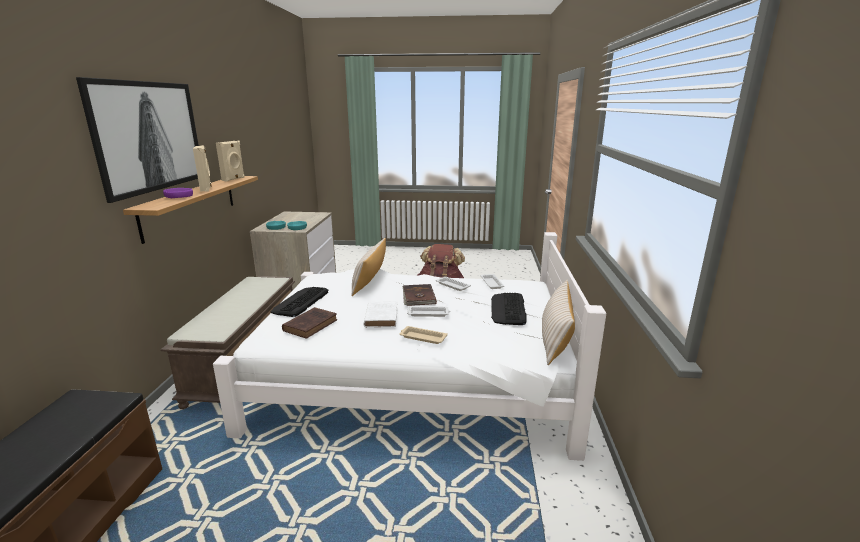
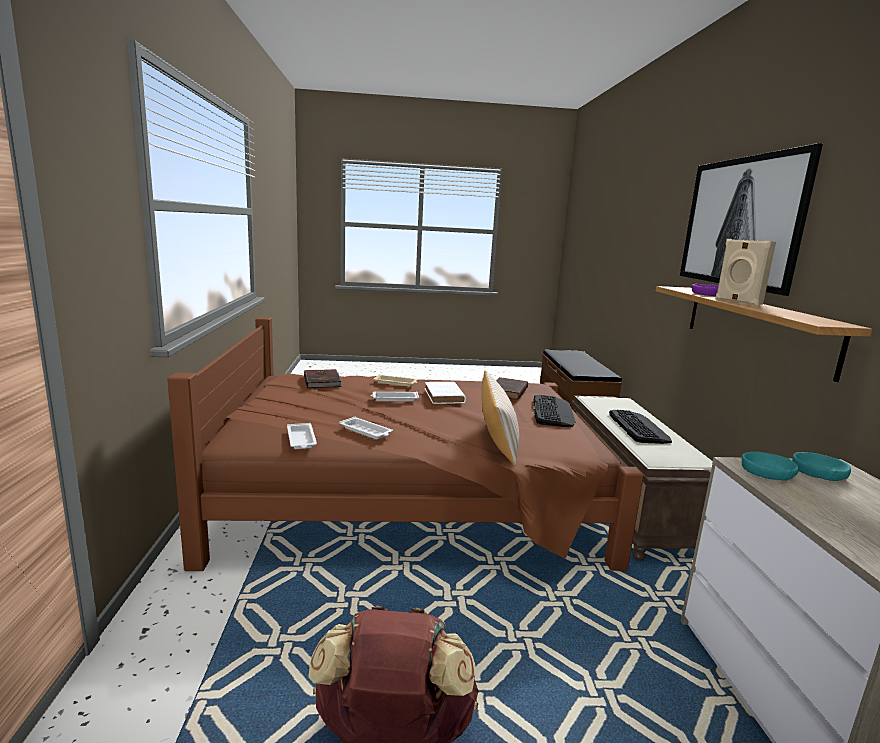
camera: 170 degrees right, 5 degrees down
(234, 179) = (807, 318): beige speaker -> none
(413, 376) = (413, 496): white bed -> brown bed
(418, 297) = (412, 414): brown book -> brown book (323, 381)
(508, 309) = (300, 402): keyboard -> keyboard (638, 427)
(555, 339) = (270, 384): beige pillow -> none

